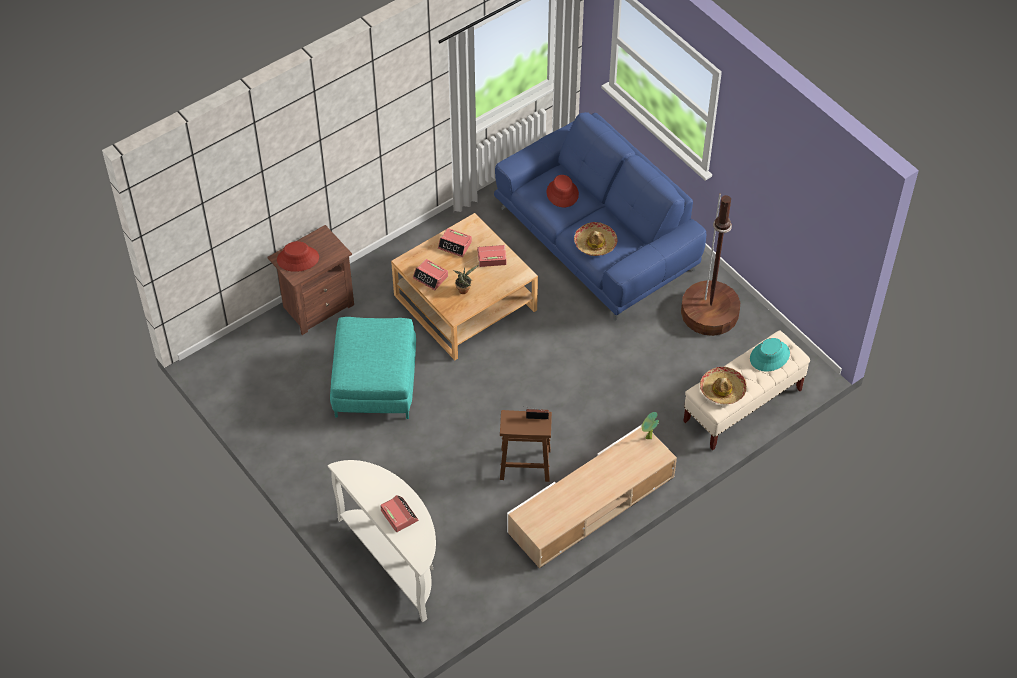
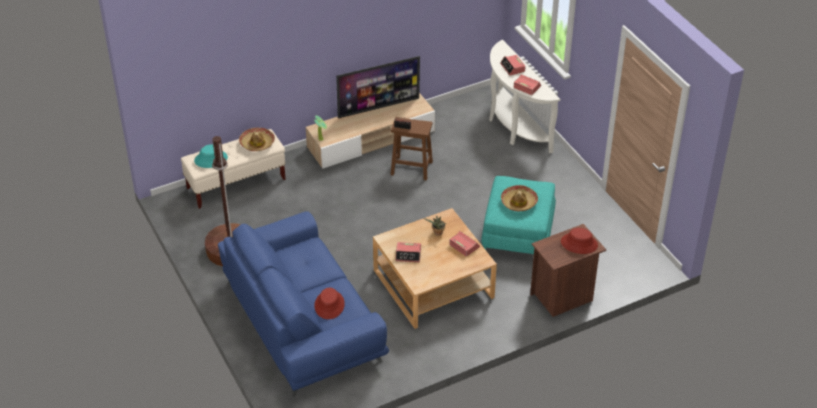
camera: 170 degrees left, 10 degrees down
(455, 245) = (438, 269): alarm clock -> alarm clock (526, 87)
(587, 507) = (378, 107): none -> television
(595, 243) = (314, 258): hat -> hat (519, 202)

